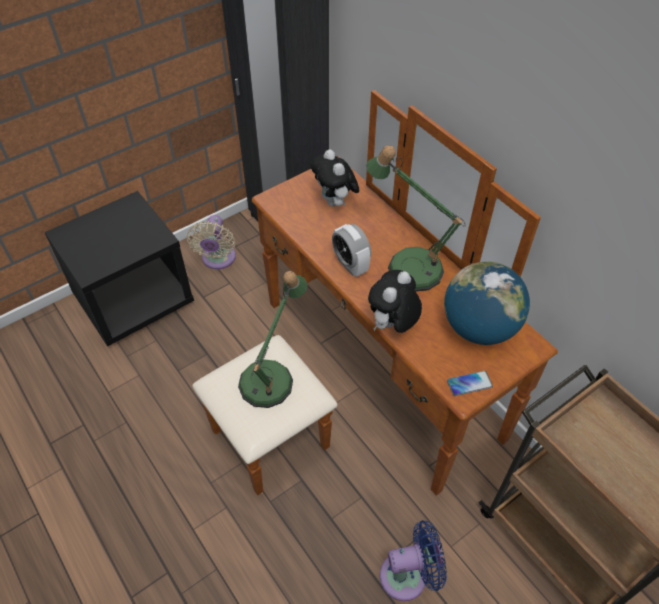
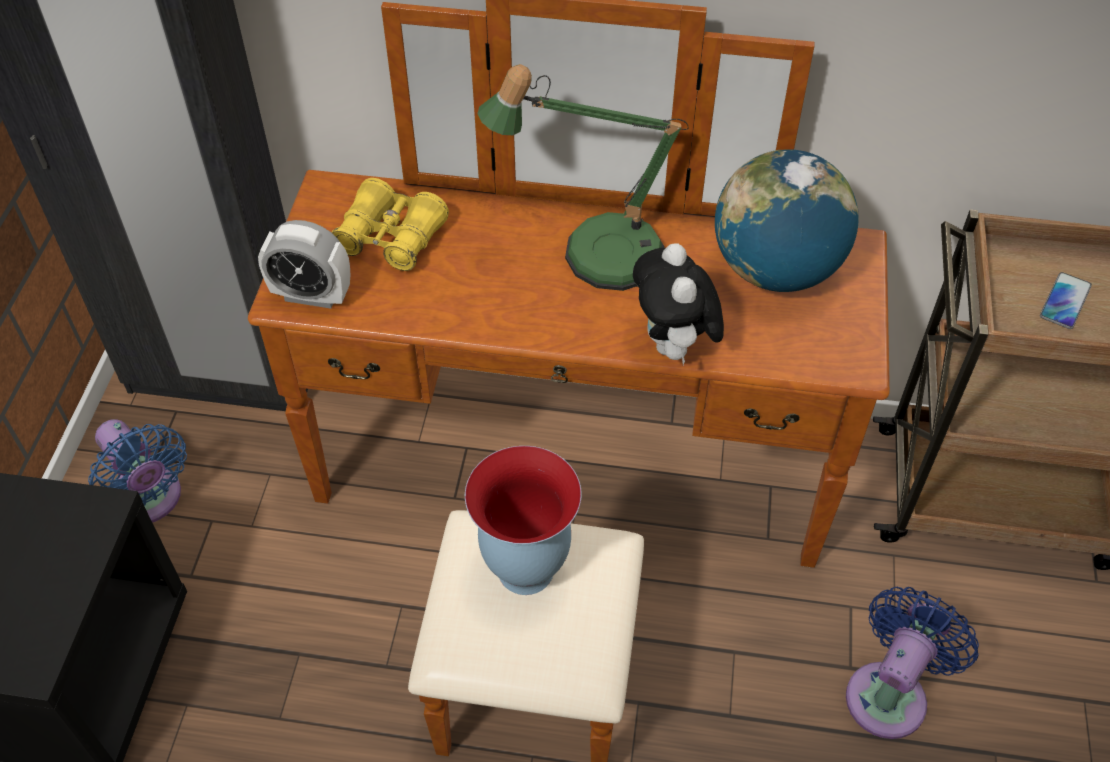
camera: 45 degrees left, 0 degrees up
(218, 259) = (149, 500): beige fan -> blue fan
(272, 376) = (525, 571): table lamp -> vase
(335, 202) = (391, 238): plush toy -> yellow binoculars
(350, 265) = (521, 309): alarm clock -> alarm clock (311, 295)
(469, 384) = (847, 347): phone -> phone (1065, 301)

